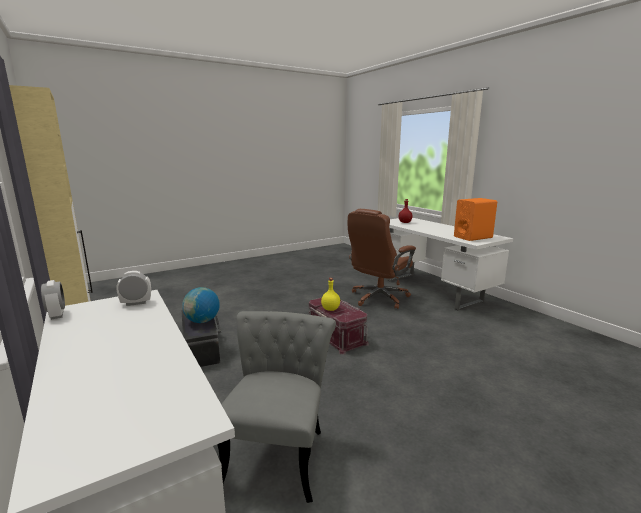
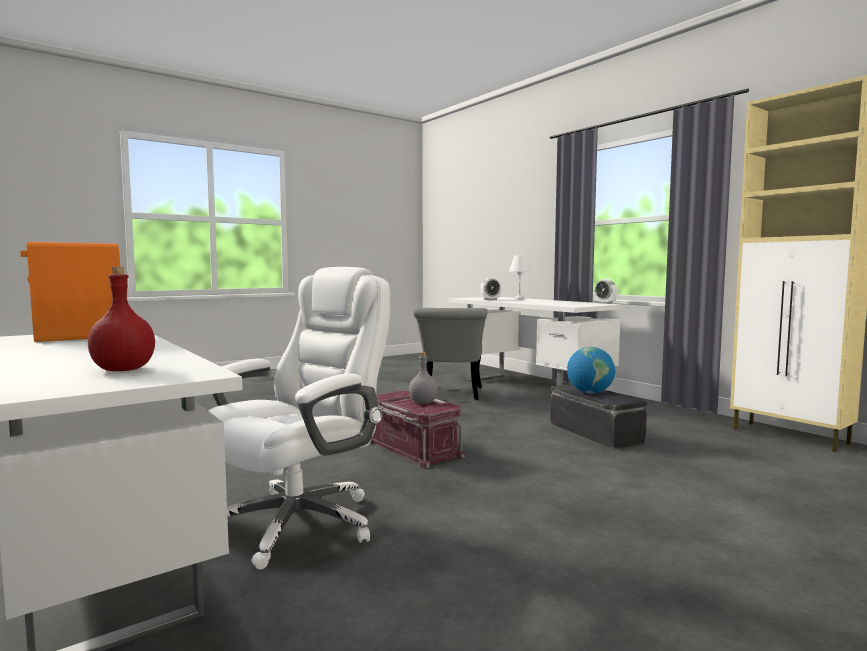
camera: 175 degrees right, 10 degrees down
(95, 378) = (519, 299): none -> white table lamp
(136, 303) = (568, 305): alarm clock -> alarm clock (490, 299)
(330, 309) = (423, 402): yellow bottle -> grey bottle
(378, 298) = (300, 522): brown office chair -> white office chair

